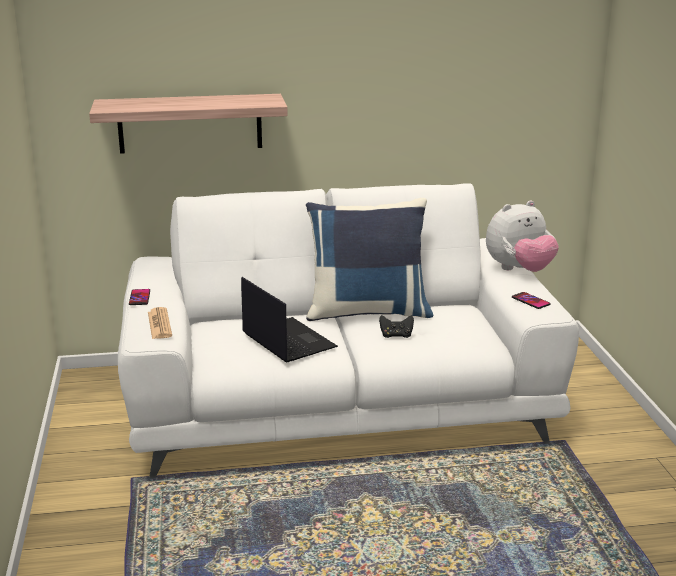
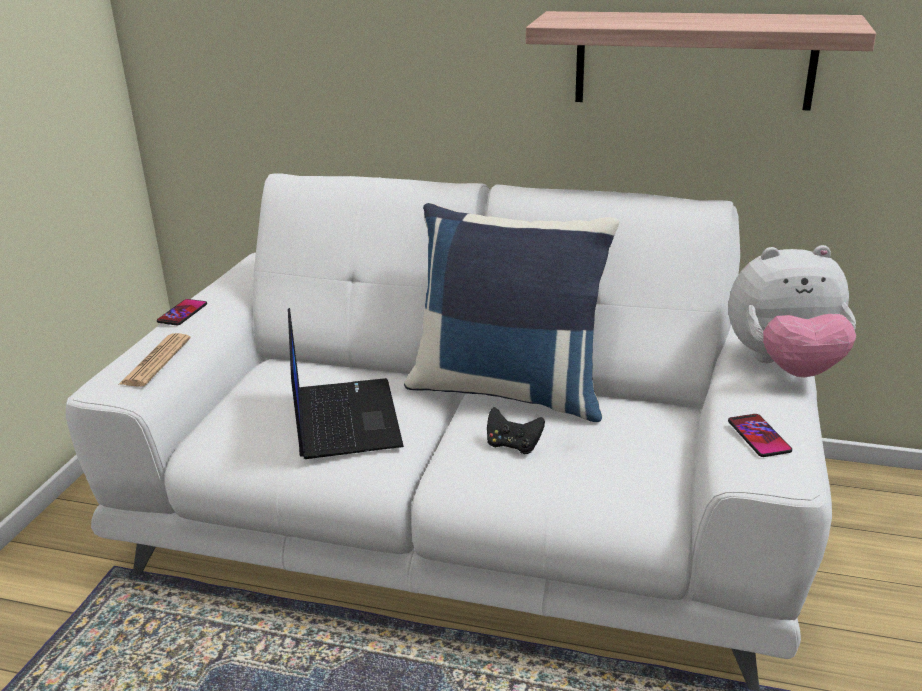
camera: 25 degrees right, 5 degrees up
(190, 123) = (318, 66): shelf -> shelf (693, 60)

